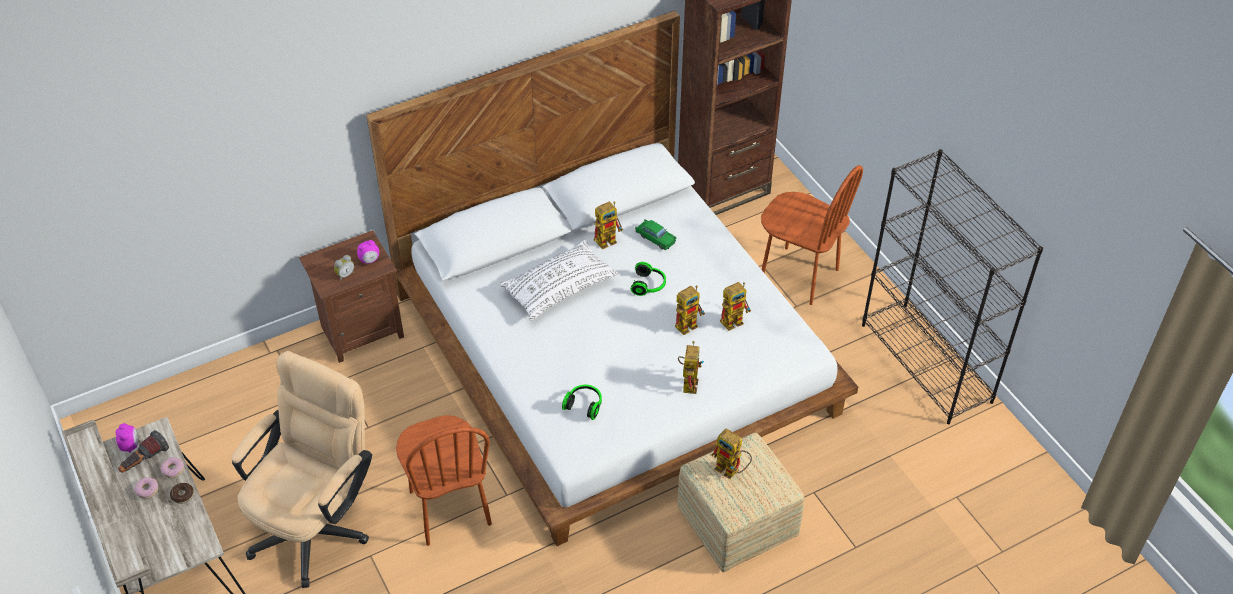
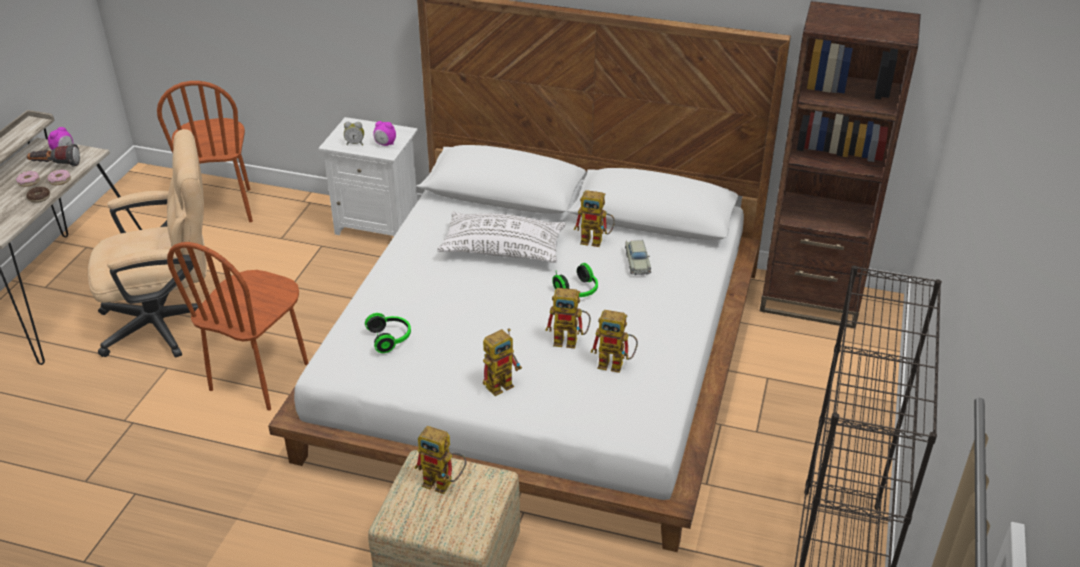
camera: 45 degrees right, 10 degrees down
(361, 331) = (378, 224): brown nightstand -> white nightstand
(655, 238) = (637, 262): green toy car -> beige toy car
(731, 470) = (444, 483): toy robot -> toy robot turned 60 degrees counterclockwise
(799, 275) = (795, 408): brown chair -> brown chair (222, 208)

